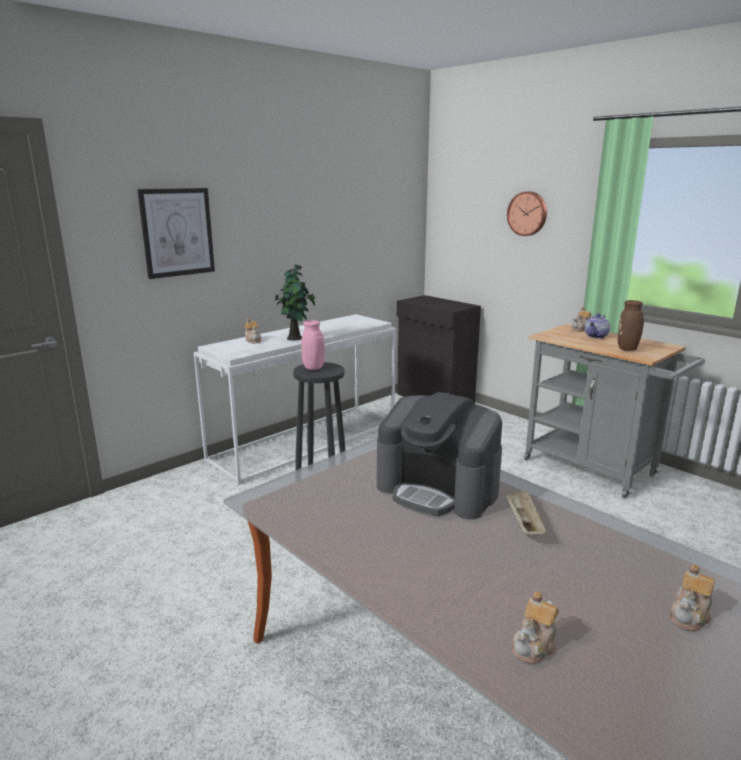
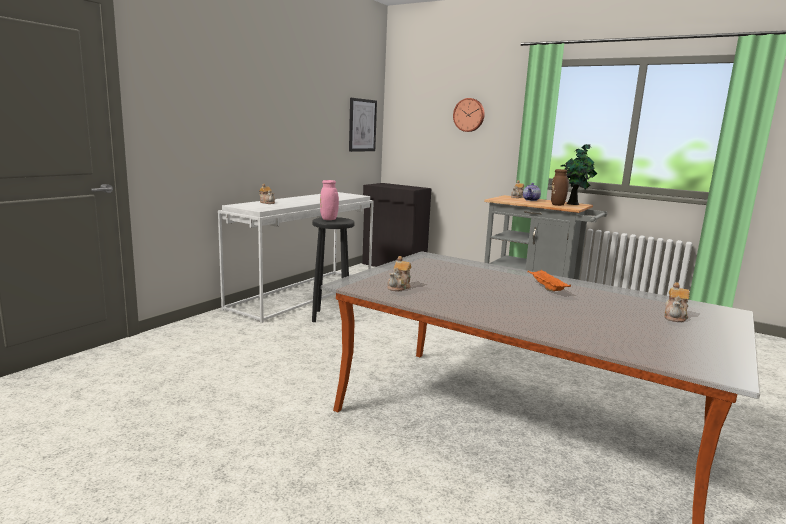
camera: 15 degrees left, 5 degrees down
(177, 232) = (209, 106): picture -> picture (362, 125)
(296, 338) = (302, 202): potted plant -> potted plant (574, 204)
(438, 489) = (476, 276): coffee machine -> none
(523, 523) = (546, 288): beige tray -> orange tray
(534, 645) = (597, 332): teapot -> teapot (399, 287)

